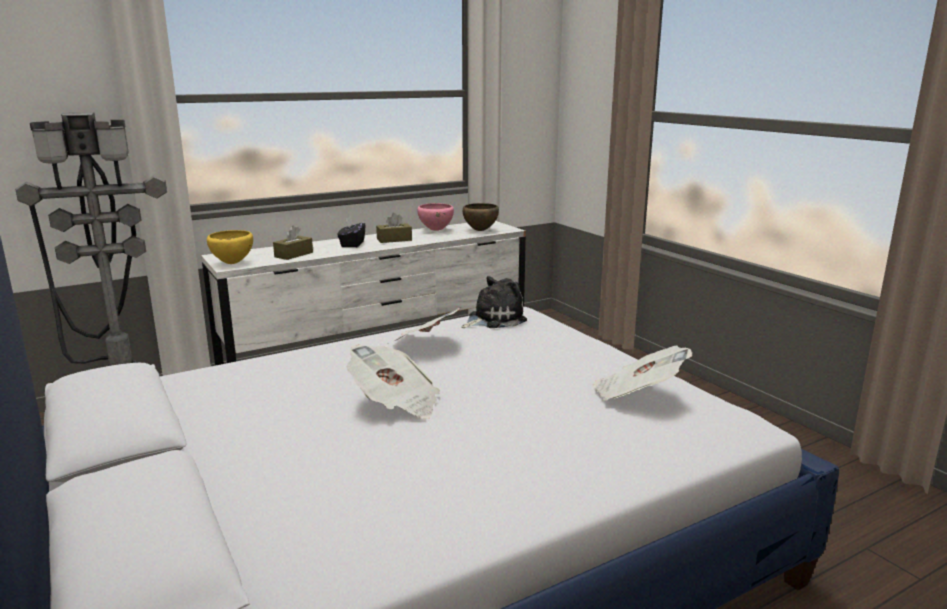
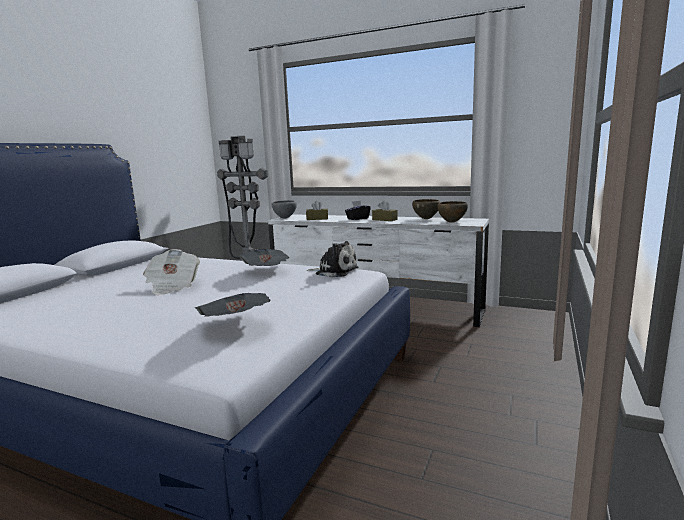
camera: 55 degrees right, 5 degrees down
(232, 263) = (284, 218): yellow bowl -> grey bowl
(436, 230) = (426, 219): pink bowl -> brown bowl

